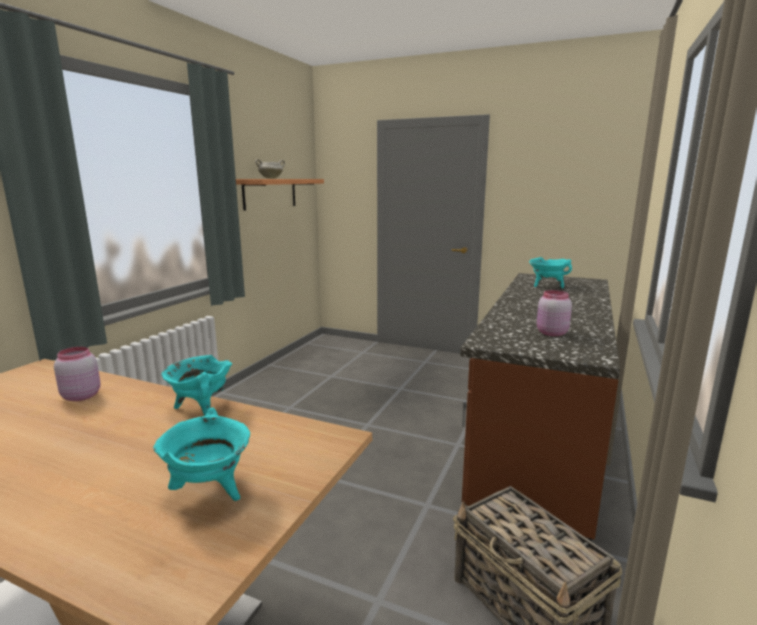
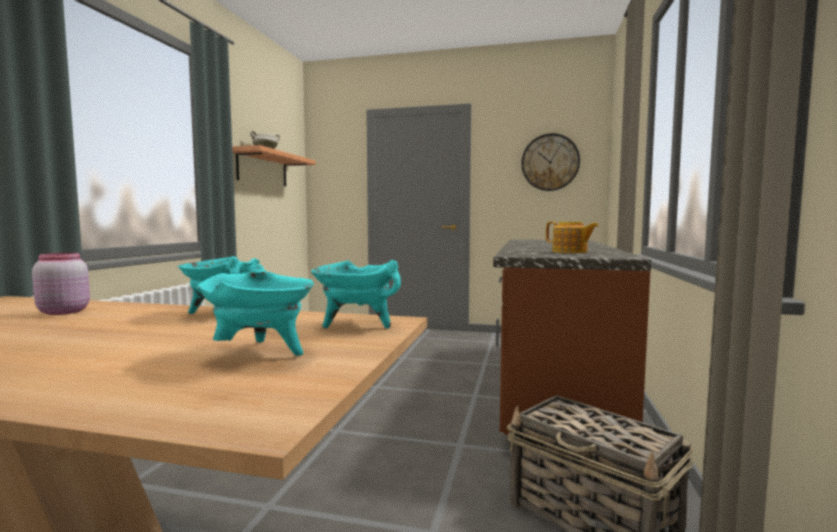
camera: 10 degrees left, 10 degrees down
(547, 286) = (542, 241): turquoise cooking pot -> turquoise cooking pot (357, 324)
(551, 333) = (570, 252): pink jar -> teapot
(574, 184) = (550, 162): none -> wall clock

